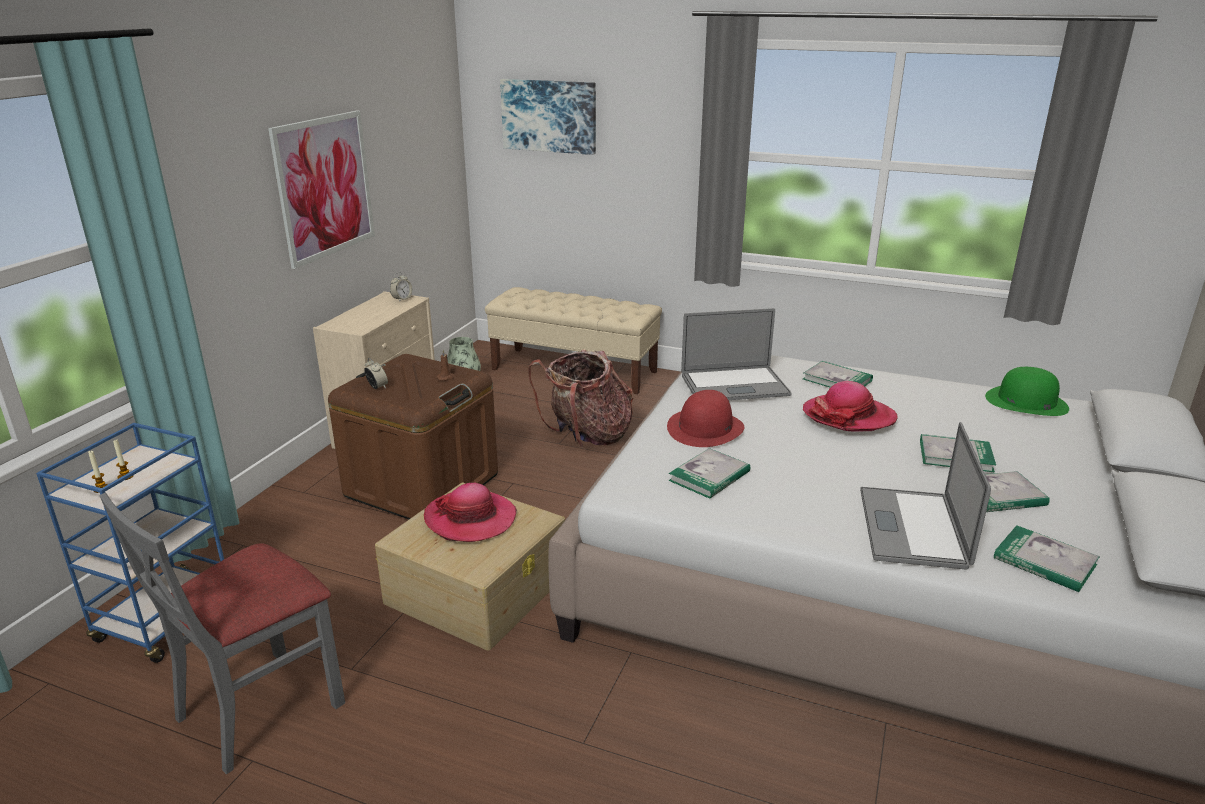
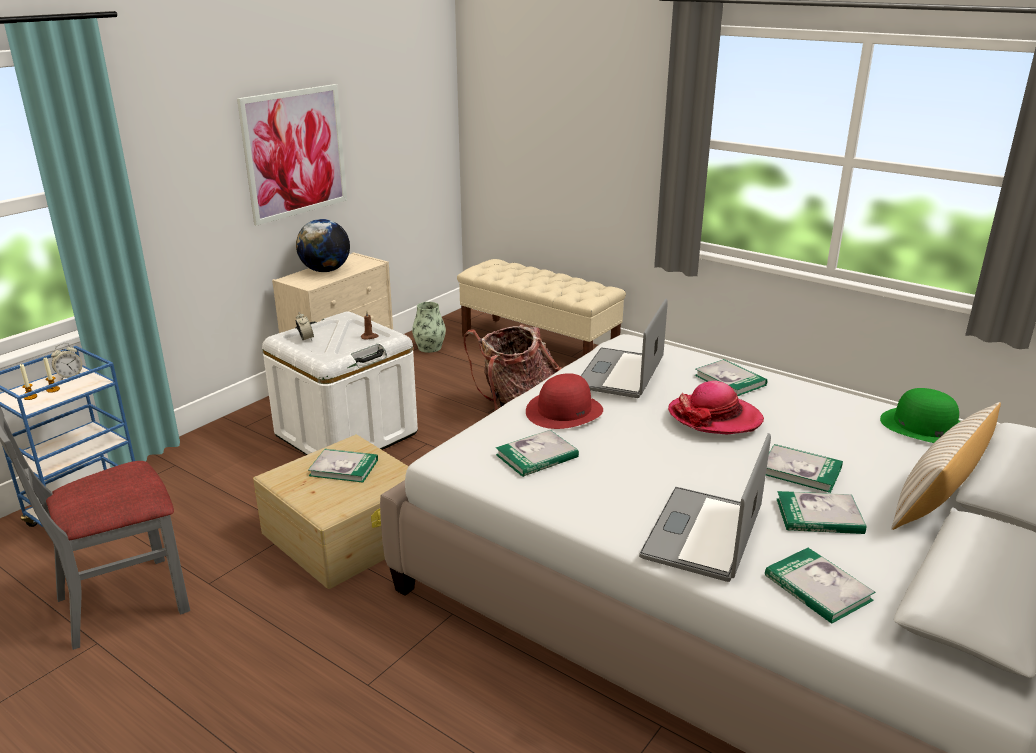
camera: 15 degrees right, 0 degrees up
(366, 313) = (325, 270): none -> globe
(402, 299) = (364, 261): alarm clock -> alarm clock (70, 376)
(422, 485) = (346, 434): brown storage box -> white storage box
(470, 519) = (344, 468): hat -> book
(549, 116) = (532, 95): picture -> none
(734, 385) = (620, 373): laptop -> laptop turned 105 degrees clockwise
(1080, 462) = (938, 496): none -> beige pillow

